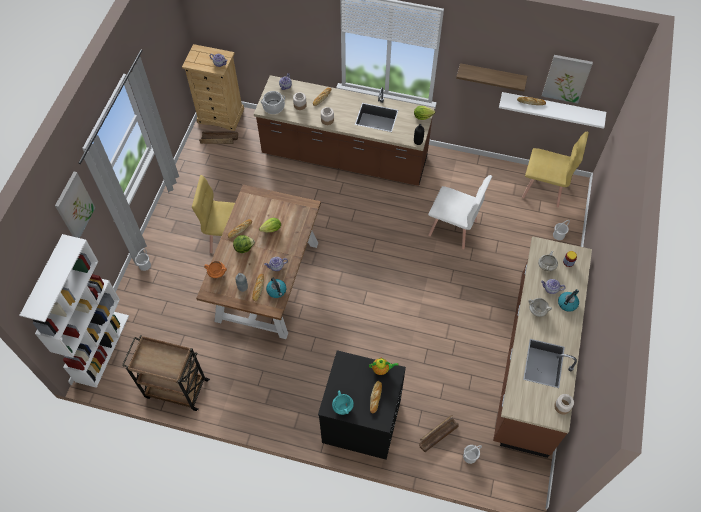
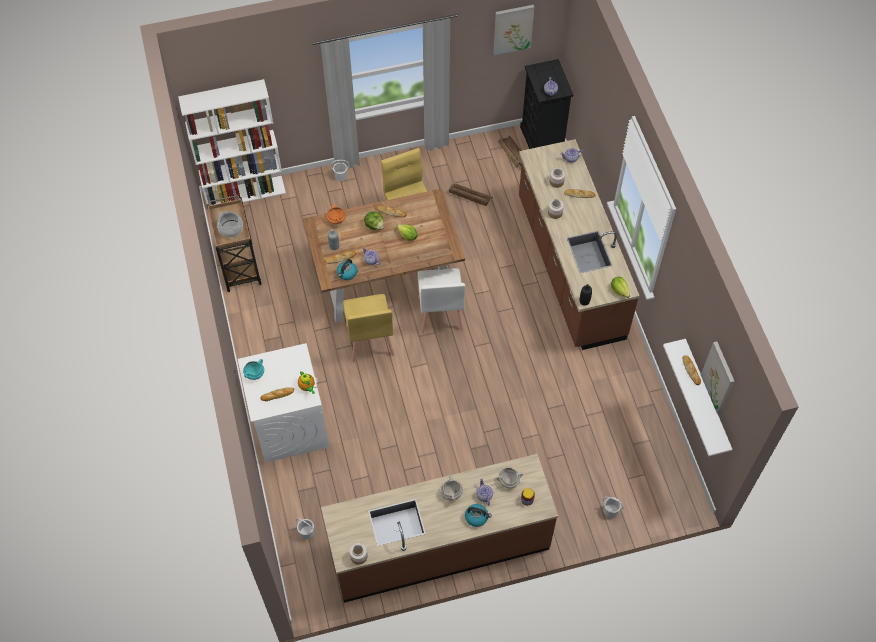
camera: 60 degrees right, 0 degrees up
(74, 206) = (293, 71): picture -> picture (513, 29)
(221, 116) = (542, 140): beige dresser -> black dresser
(273, 107) = (538, 162): cooking pot -> cooking pot (230, 229)
(361, 421) = (290, 424): black washing machine -> white washing machine
(437, 434) = (313, 494): crate -> crate (470, 196)
(453, 228) = (549, 405): white chair -> white chair (440, 313)
(491, 77) = (683, 314): shelf -> none
(544, 189) = (662, 471): yellow chair -> yellow chair (369, 340)

